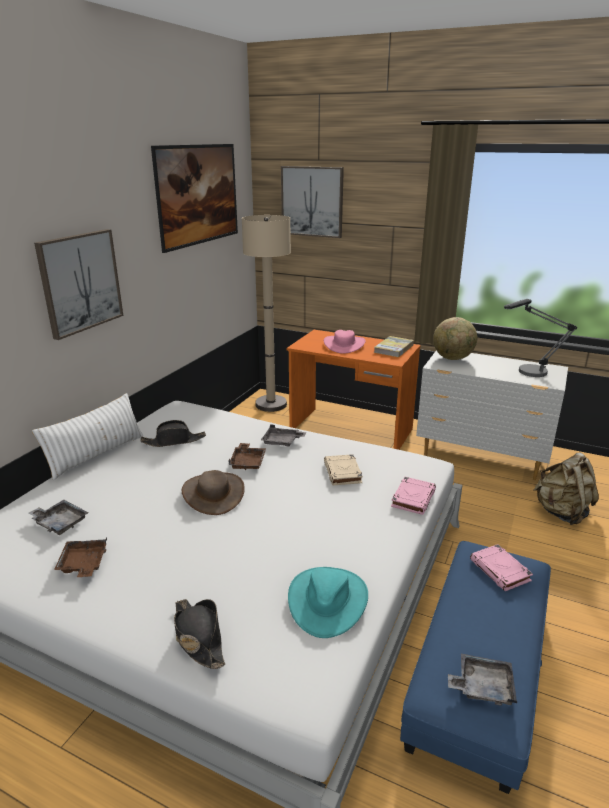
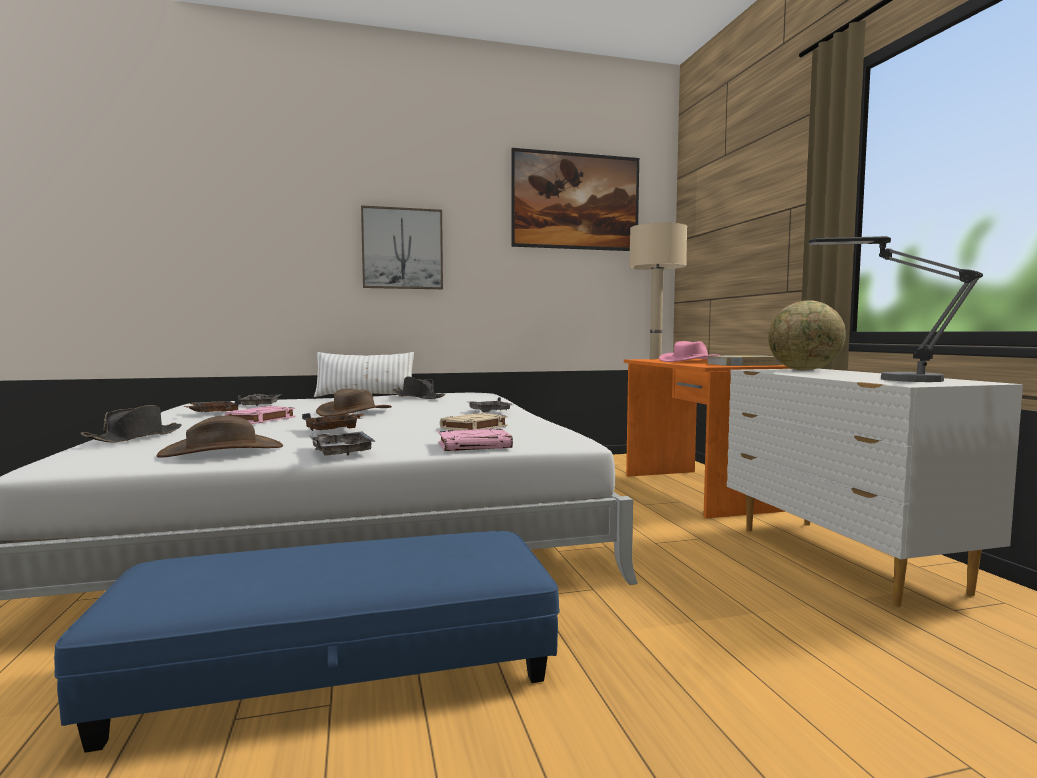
camera: 50 degrees right, 20 degrees down
(248, 462) = (428, 411): brown tray -> brown tray (335, 429)
(312, 201) = (717, 205): picture -> none
(327, 600) = (222, 451): turquoise hat -> brown hat
(482, 686) = (184, 580): grey tray -> grey tray (341, 452)
(500, 571) = (462, 550): pink book -> pink book (261, 419)
(561, 512) = (861, 649): beige backpack -> none

